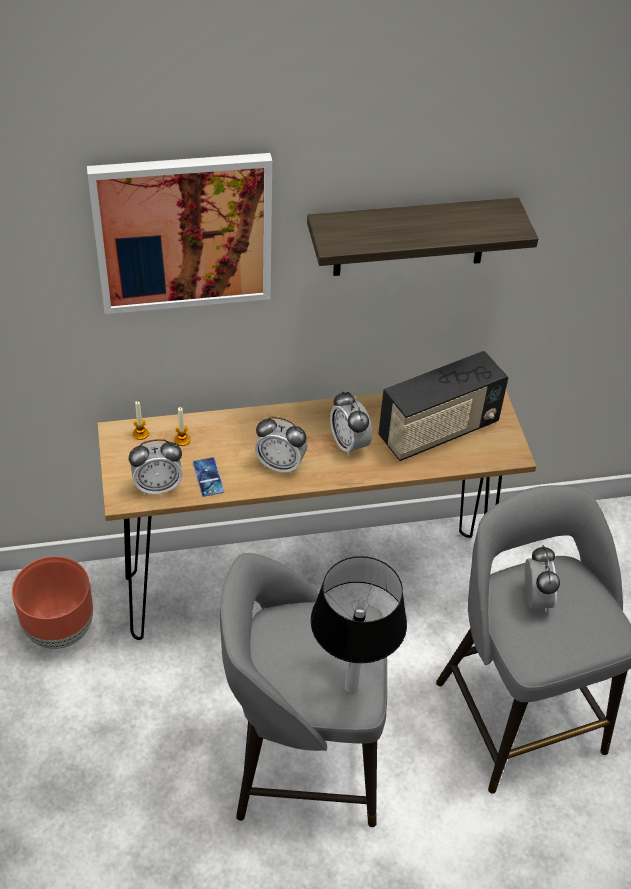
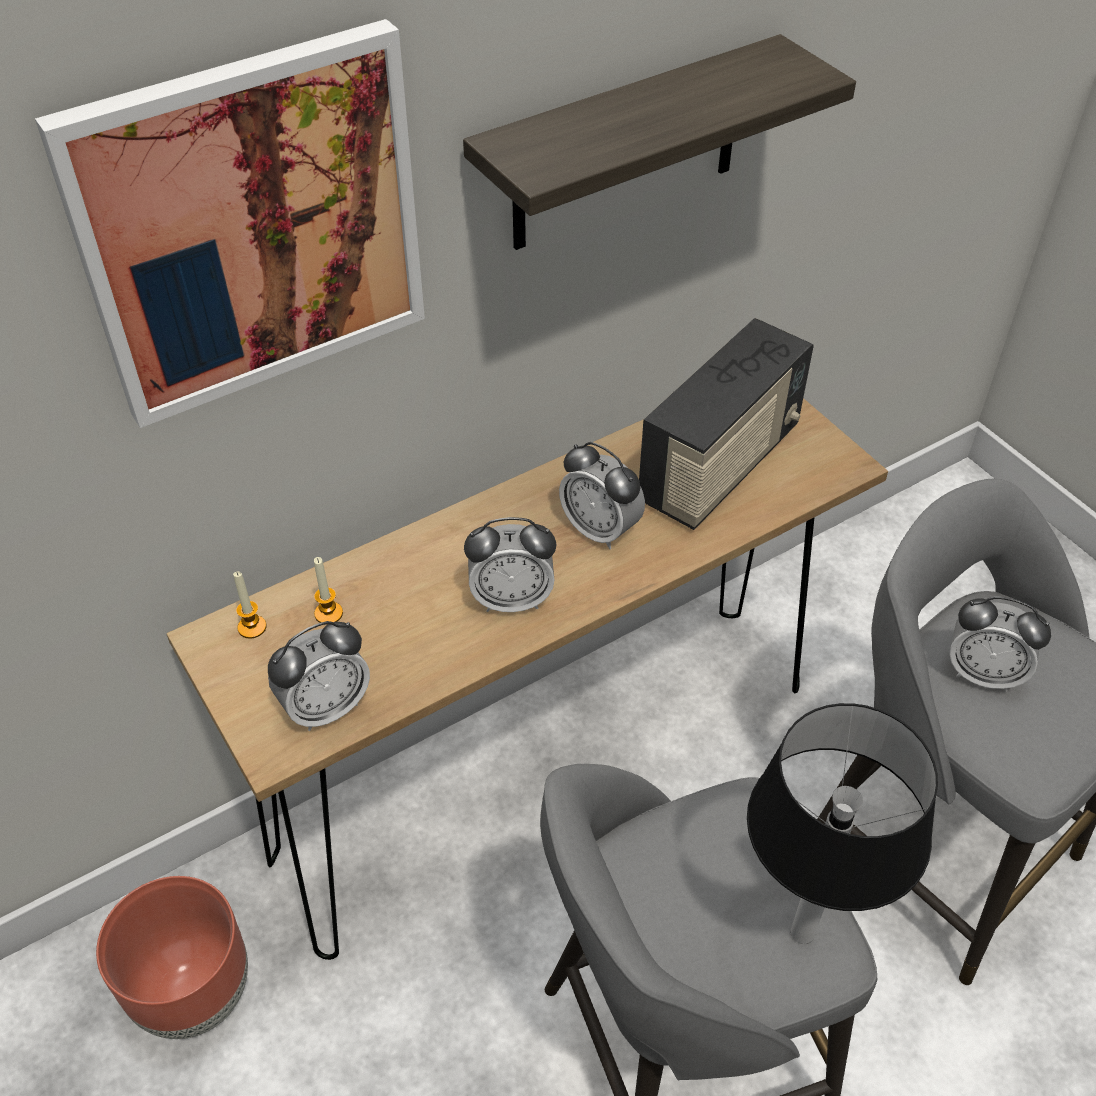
camera: 20 degrees left, 0 degrees up
(208, 477) = (404, 661): phone -> none
(535, 599) = (983, 673): alarm clock -> alarm clock turned 135 degrees clockwise

